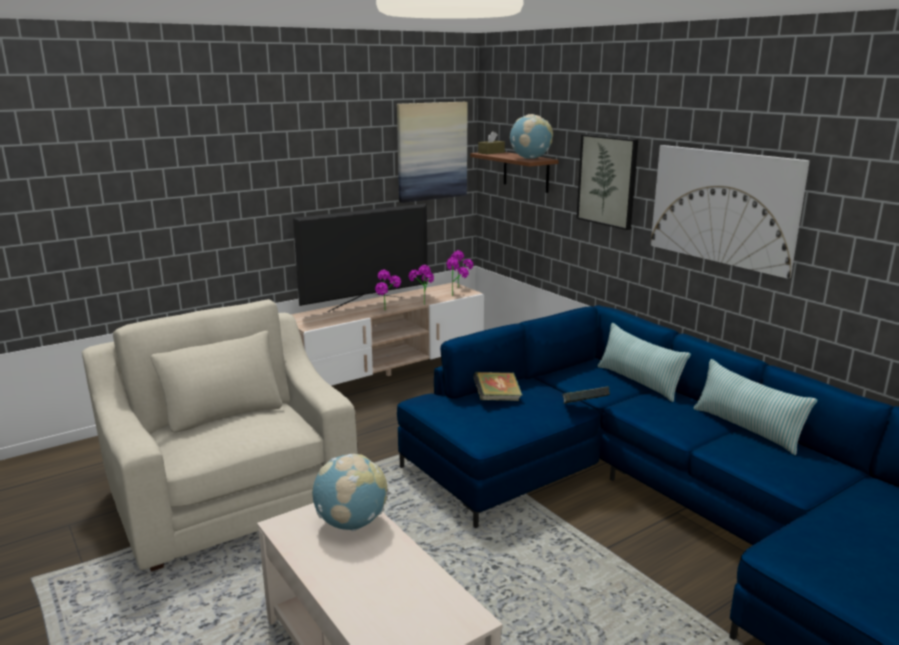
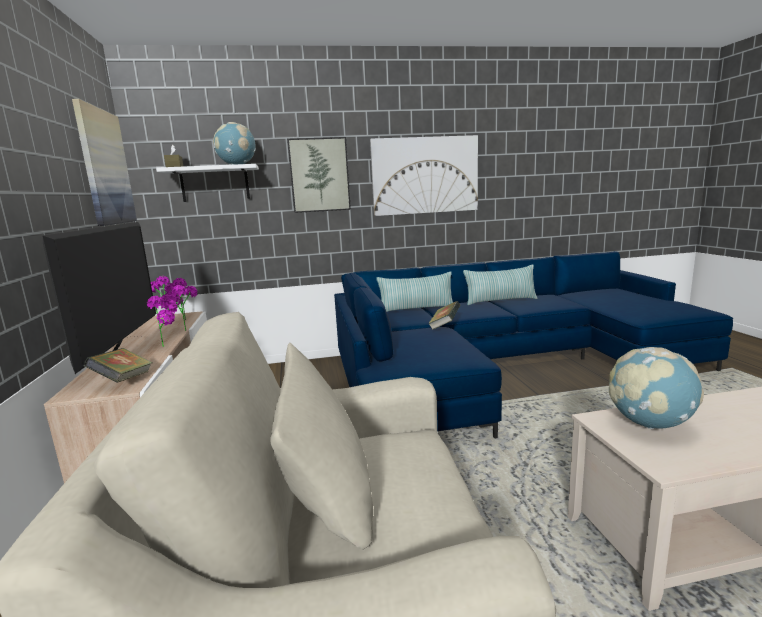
camera: 65 degrees left, 5 degrees down
(497, 399) = (406, 345): book -> book (123, 380)
(526, 171) = (215, 184): brown shelf -> white shelf

